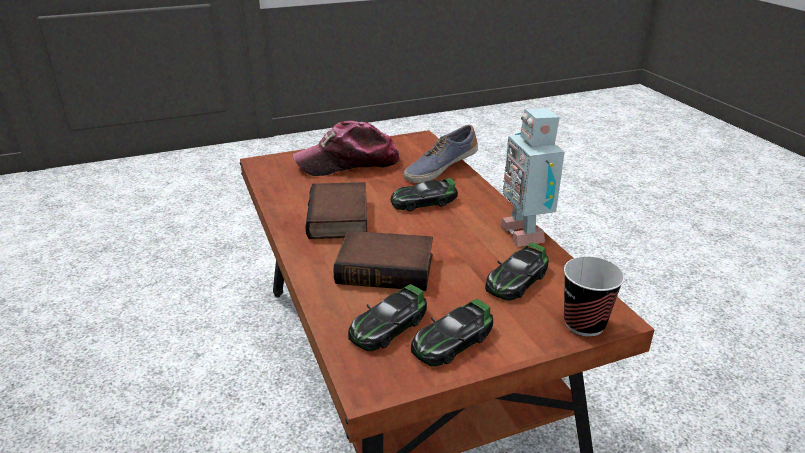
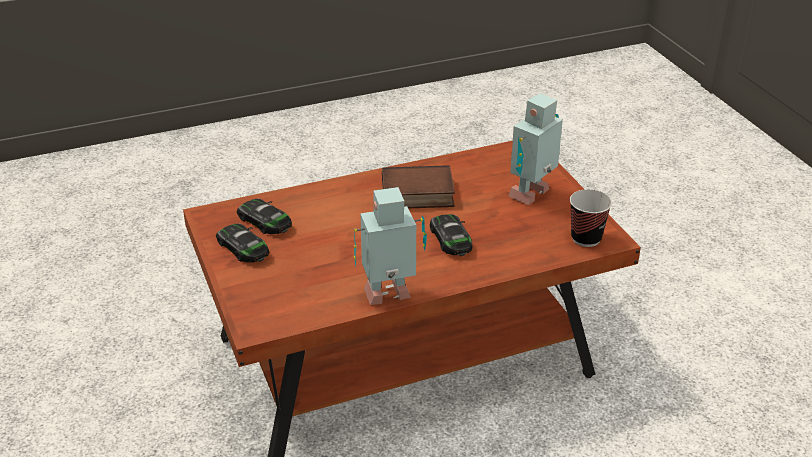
camera: 90 degrees right, 5 degrees up
(348, 163) = (533, 194): cap -> toy robot
(387, 267) = (337, 220): book -> none
(440, 169) = (527, 251): shoe -> none
(517, 279) = (314, 284): toy car -> none
(584, 324) = (249, 312): cup -> cup (586, 238)

